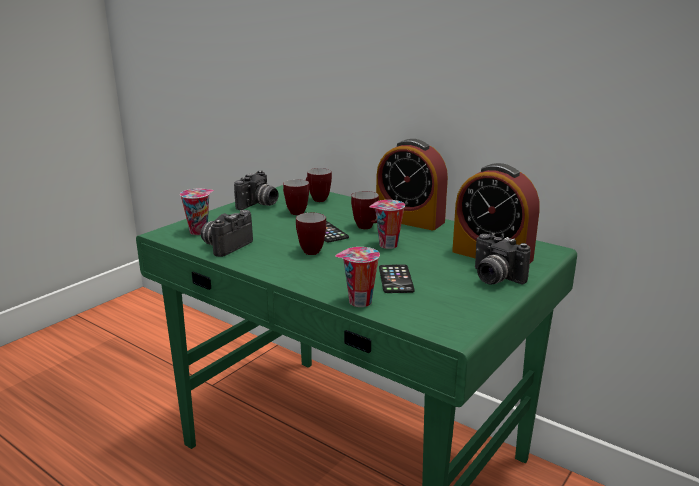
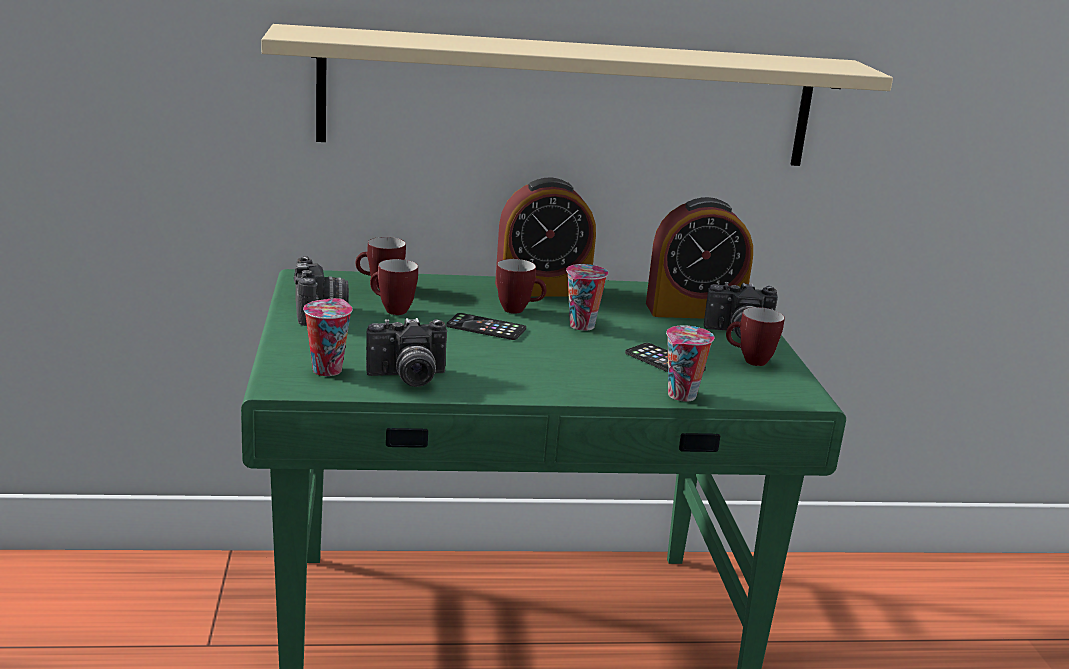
camera: 45 degrees left, 0 degrees up
(225, 246) = (407, 378): camera -> camera turned 90 degrees counterclockwise
(309, 250) = (516, 355): mug -> mug (749, 361)
(447, 83) = (569, 98): none -> beige shelf

